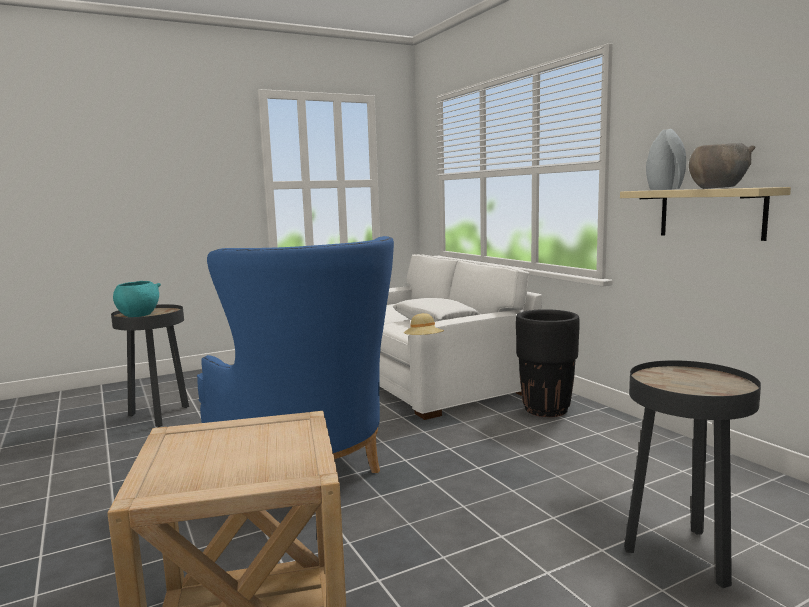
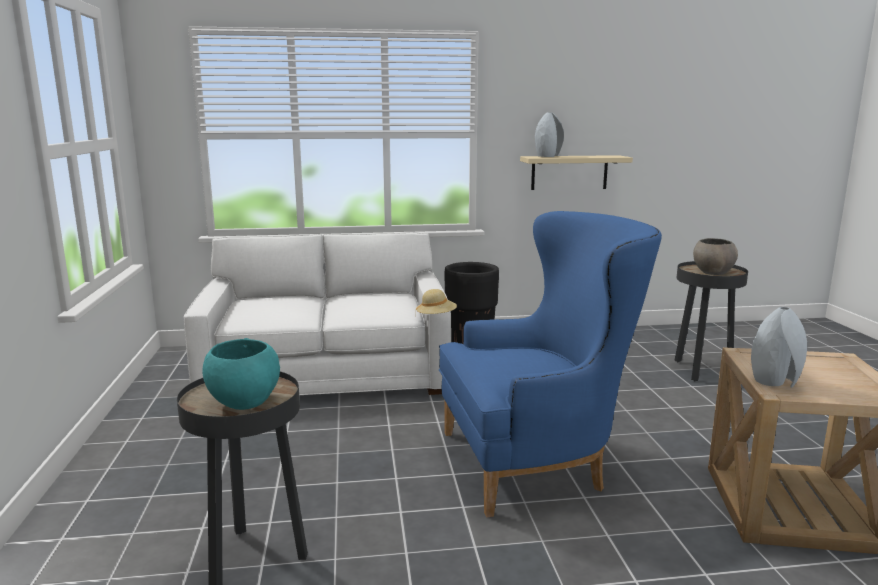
camera: 70 degrees left, 5 degrees up
(202, 432) = (775, 382): none -> grey vase
(435, 321) = (369, 302): white pillow -> none
(717, 188) = (591, 156): grey bowl -> grey bowl (712, 272)

